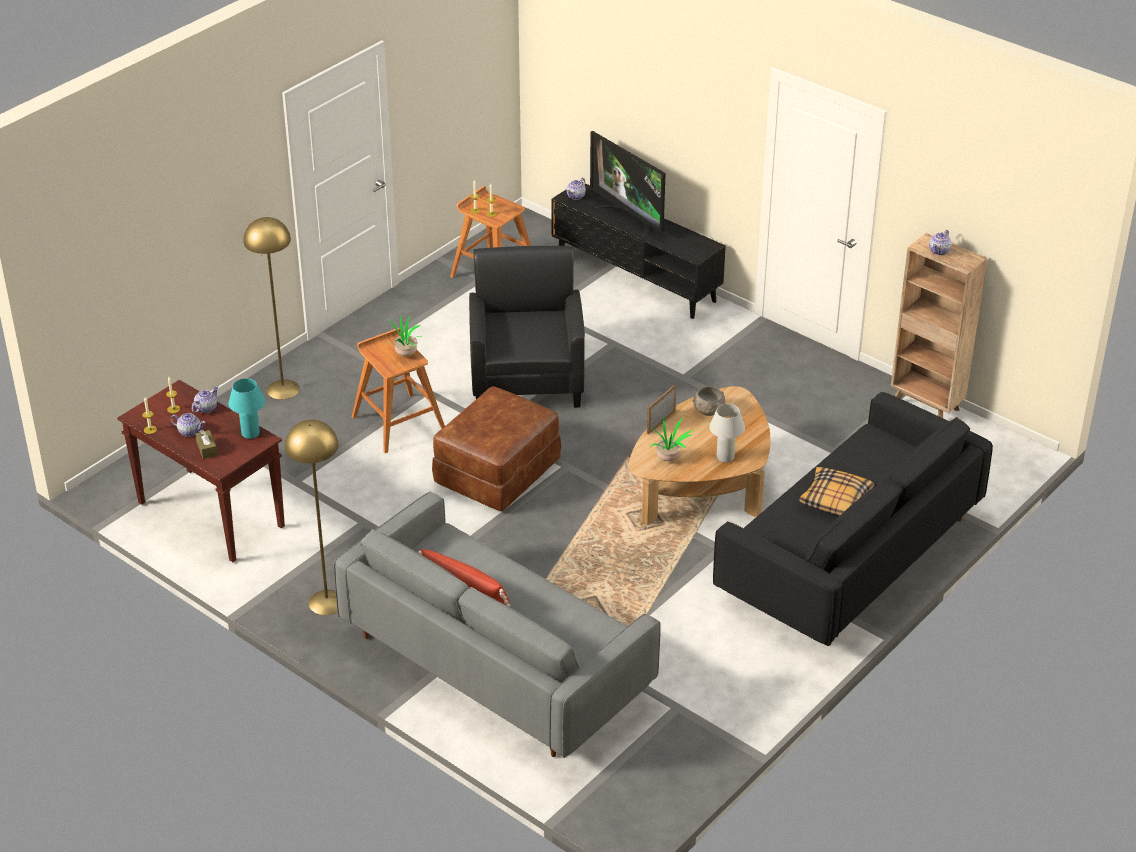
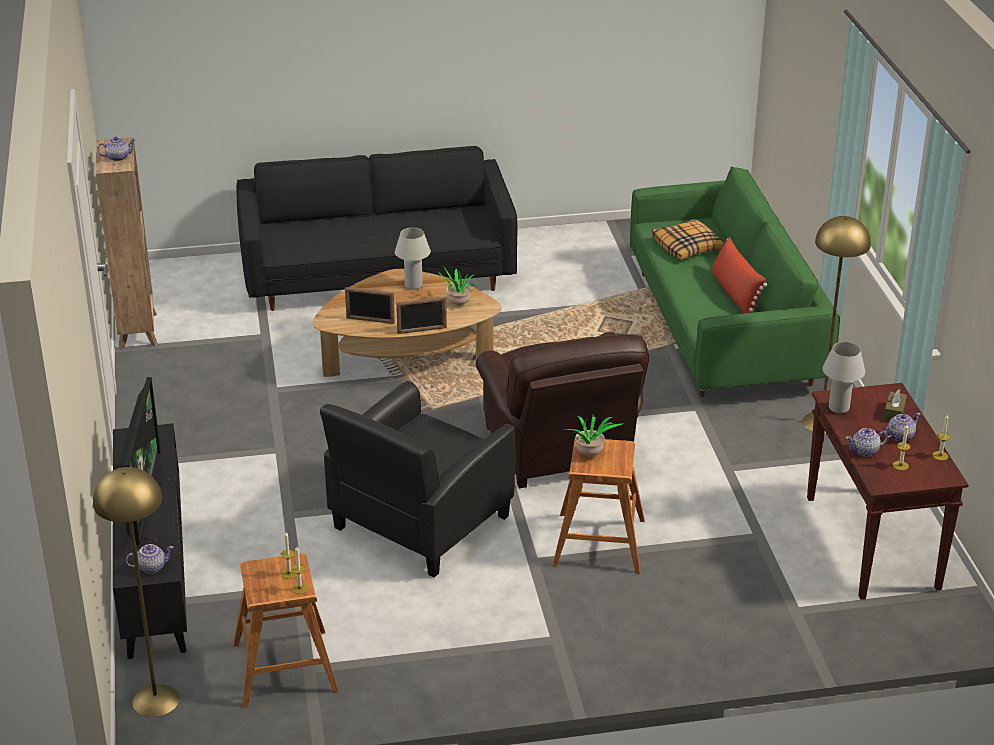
camera: 140 degrees left, 5 degrees down
(189, 431) = (900, 436): teapot -> teapot turned 90 degrees clockwise
(250, 433) = (839, 408): turquoise table lamp -> white table lamp
(283, 389) = (683, 644): yellow floor lamp -> yellow floor lamp (155, 700)
(496, 662) = (723, 327): grey sofa -> green sofa
(497, 472) = (560, 452): brown ottoman -> brown armchair
(708, 411) = (370, 320): grey bowl -> picture frame
(835, 500) = (379, 231): pillow -> pillow (687, 247)

